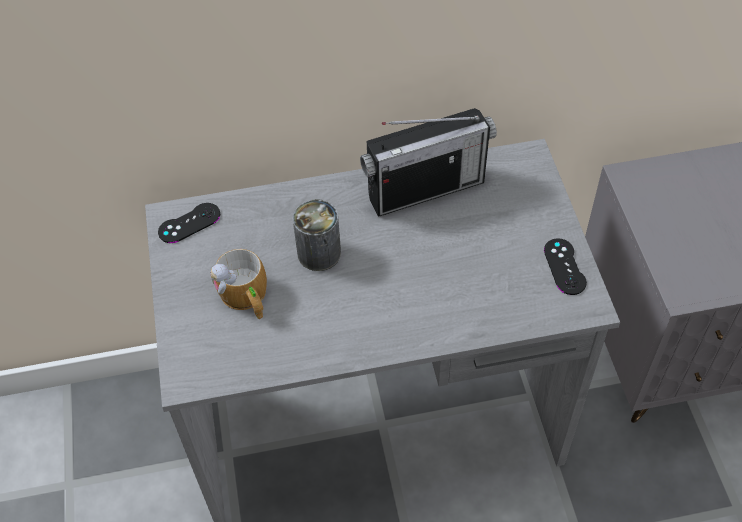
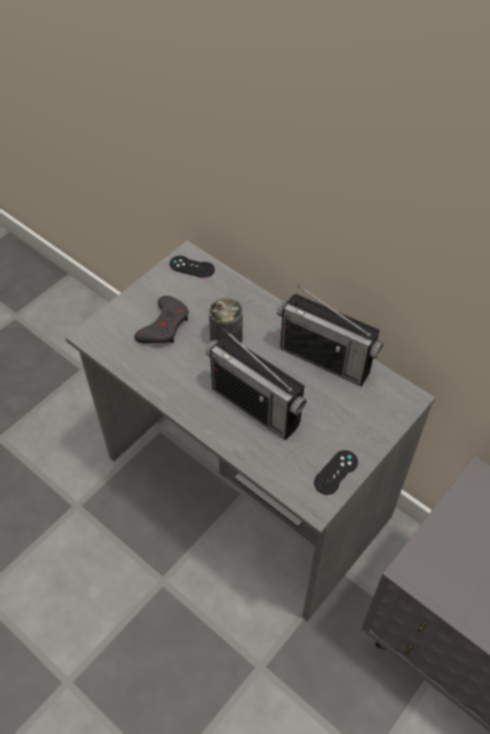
camera: 50 degrees right, 0 degrees up
(246, 298) = (164, 326): mug -> grey game controller
(430, 282) = (255, 406): none -> radio

